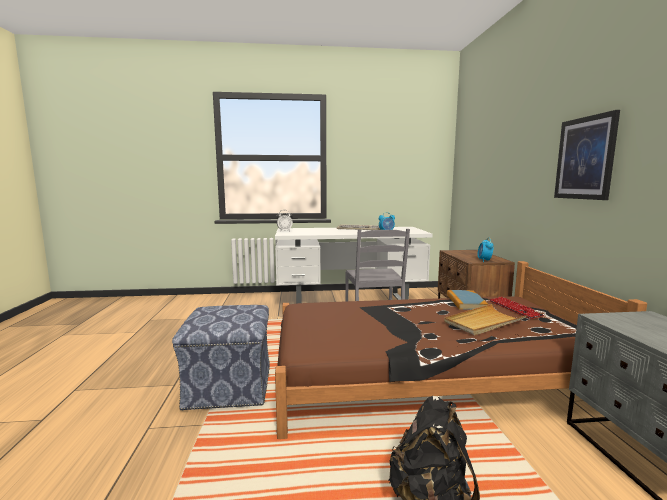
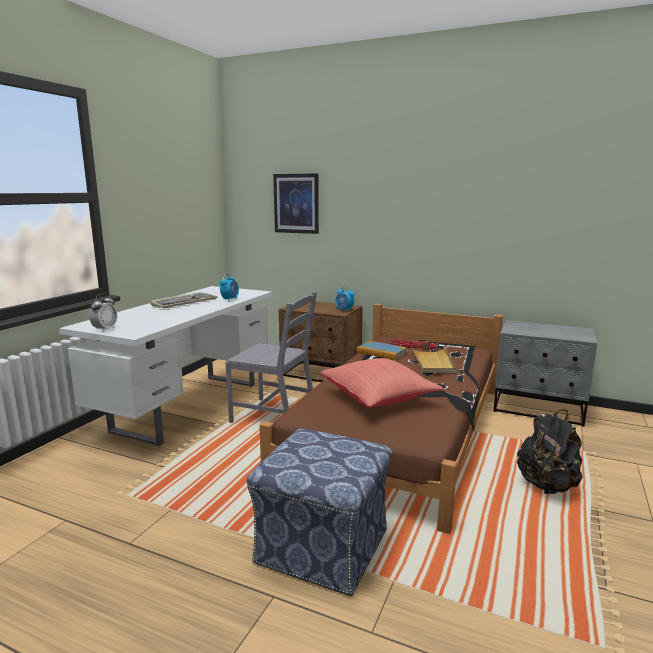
camera: 60 degrees left, 5 degrees up
(362, 320) = (379, 399): none -> red pillow
(585, 158) = (436, 213): picture -> picture (296, 203)

